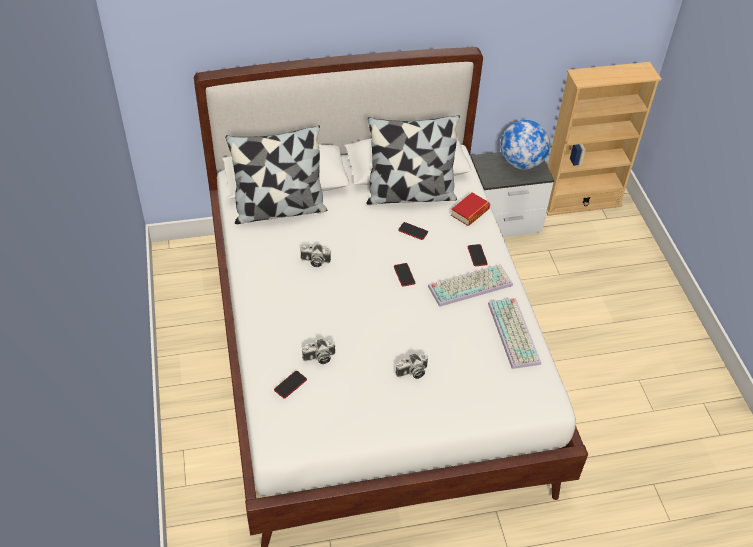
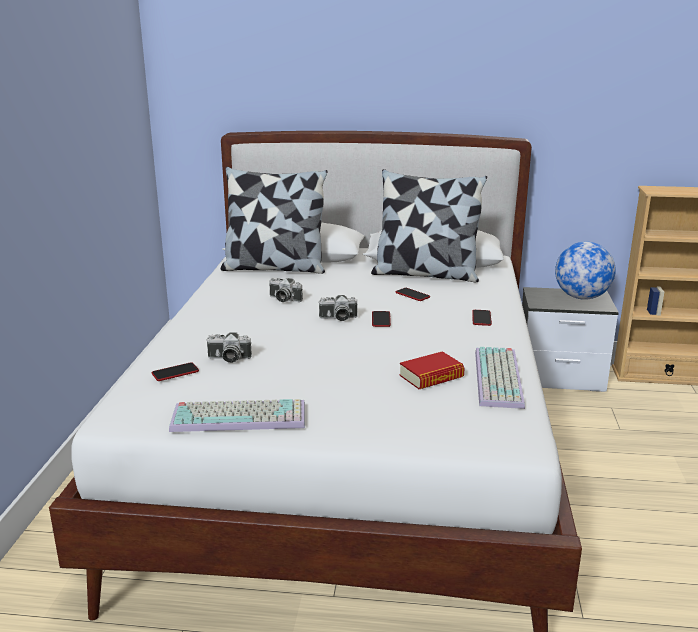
camera: 20 degrees right, 25 degrees down
(412, 373) = (337, 389): camera -> camera (338, 318)
(470, 212) = (489, 291): book -> book (431, 376)
(470, 284) = (460, 336): keyboard -> keyboard (241, 416)

